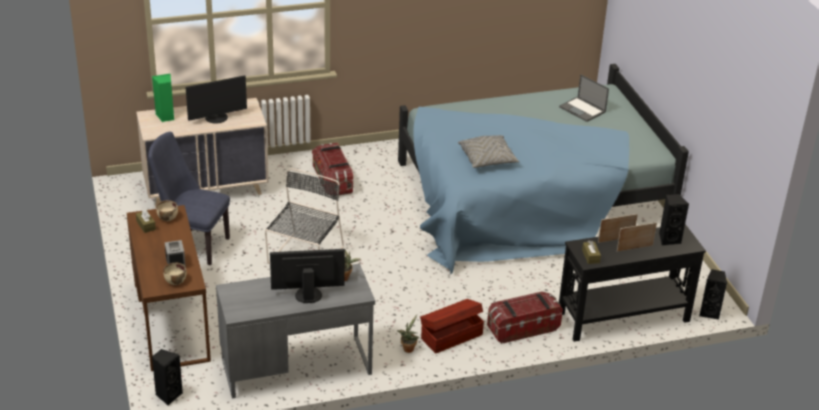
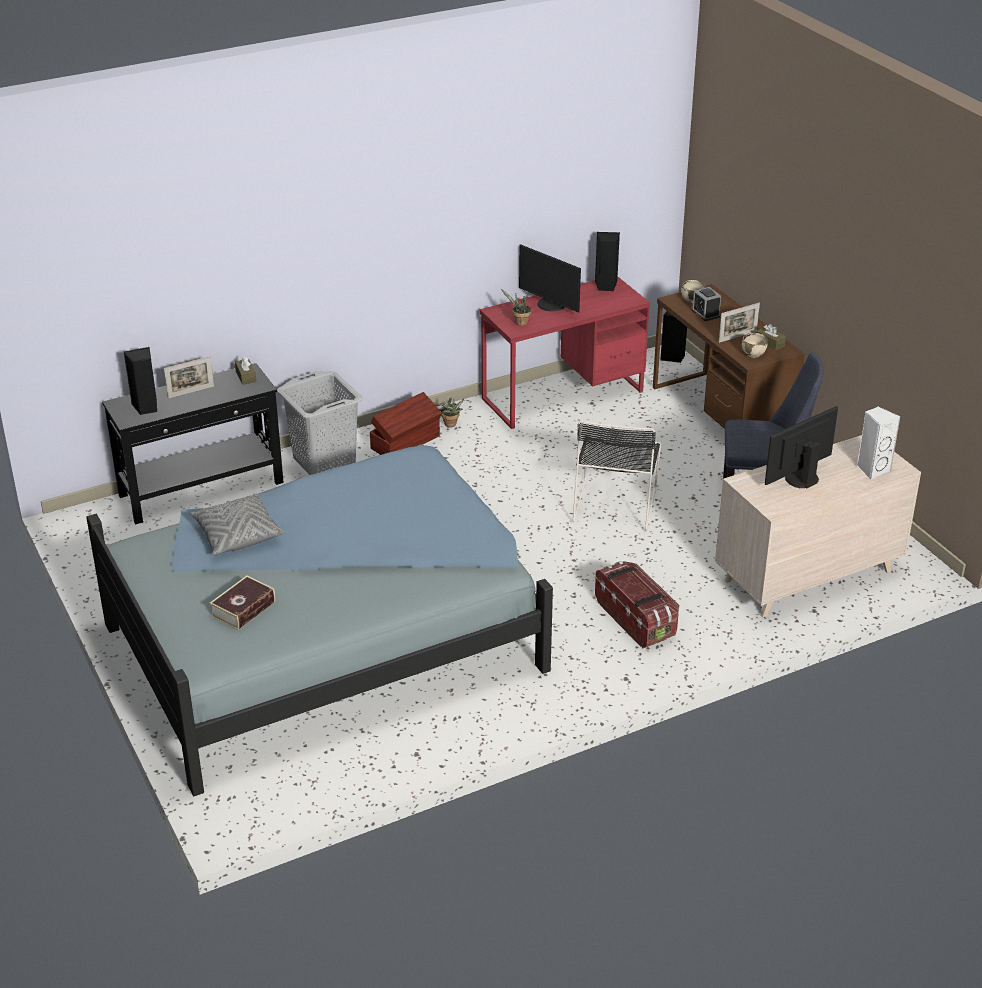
camera: 170 degrees right, 0 degrees up
(166, 116) = (872, 469): green speaker -> white speaker
(296, 366) = (563, 395): grey desk -> red desk
(308, 294) = (550, 305): monitor -> monitor turned 60 degrees clockwise
(487, 159) = (389, 489): grey pillow -> grey pillow (237, 535)
(522, 328) = (324, 461): storage box -> grey laundry basket
(583, 109) = (243, 609): laptop -> book
(616, 239) = (213, 399): picture frame -> picture frame (737, 337)
(709, 312) = (90, 509): black speaker -> black speaker (605, 285)

